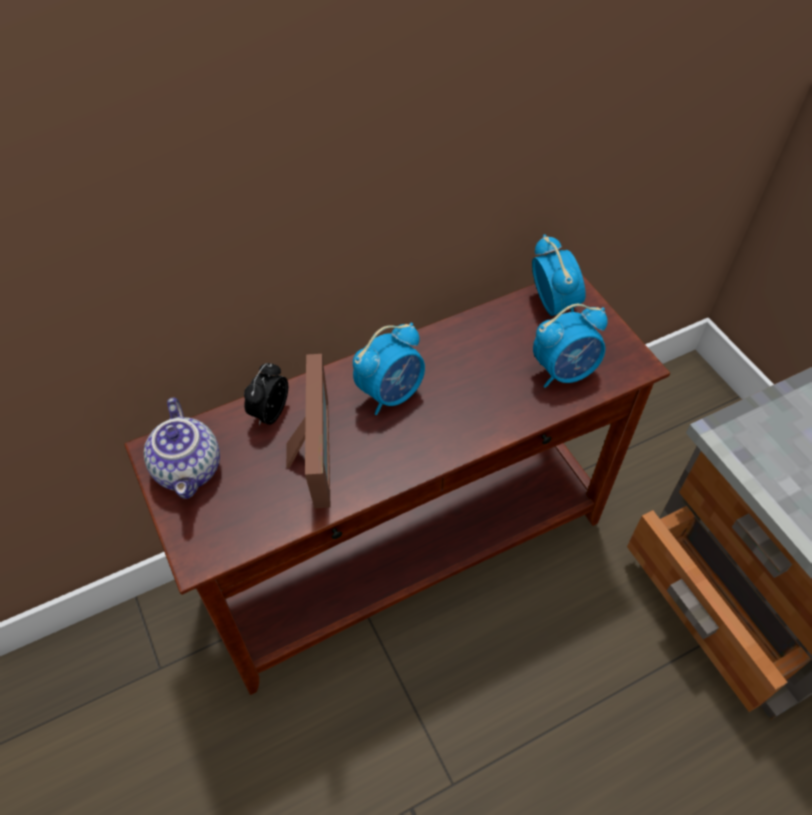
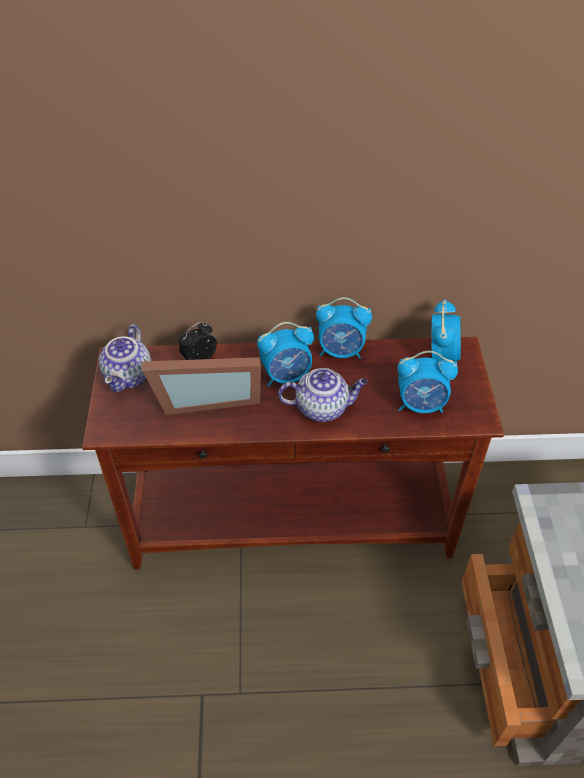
camera: 25 degrees right, 5 degrees down
(307, 459) = (206, 397): picture frame -> picture frame turned 60 degrees clockwise
(437, 338) = (341, 351): none -> alarm clock
(457, 417) = (322, 408): none -> teapot

